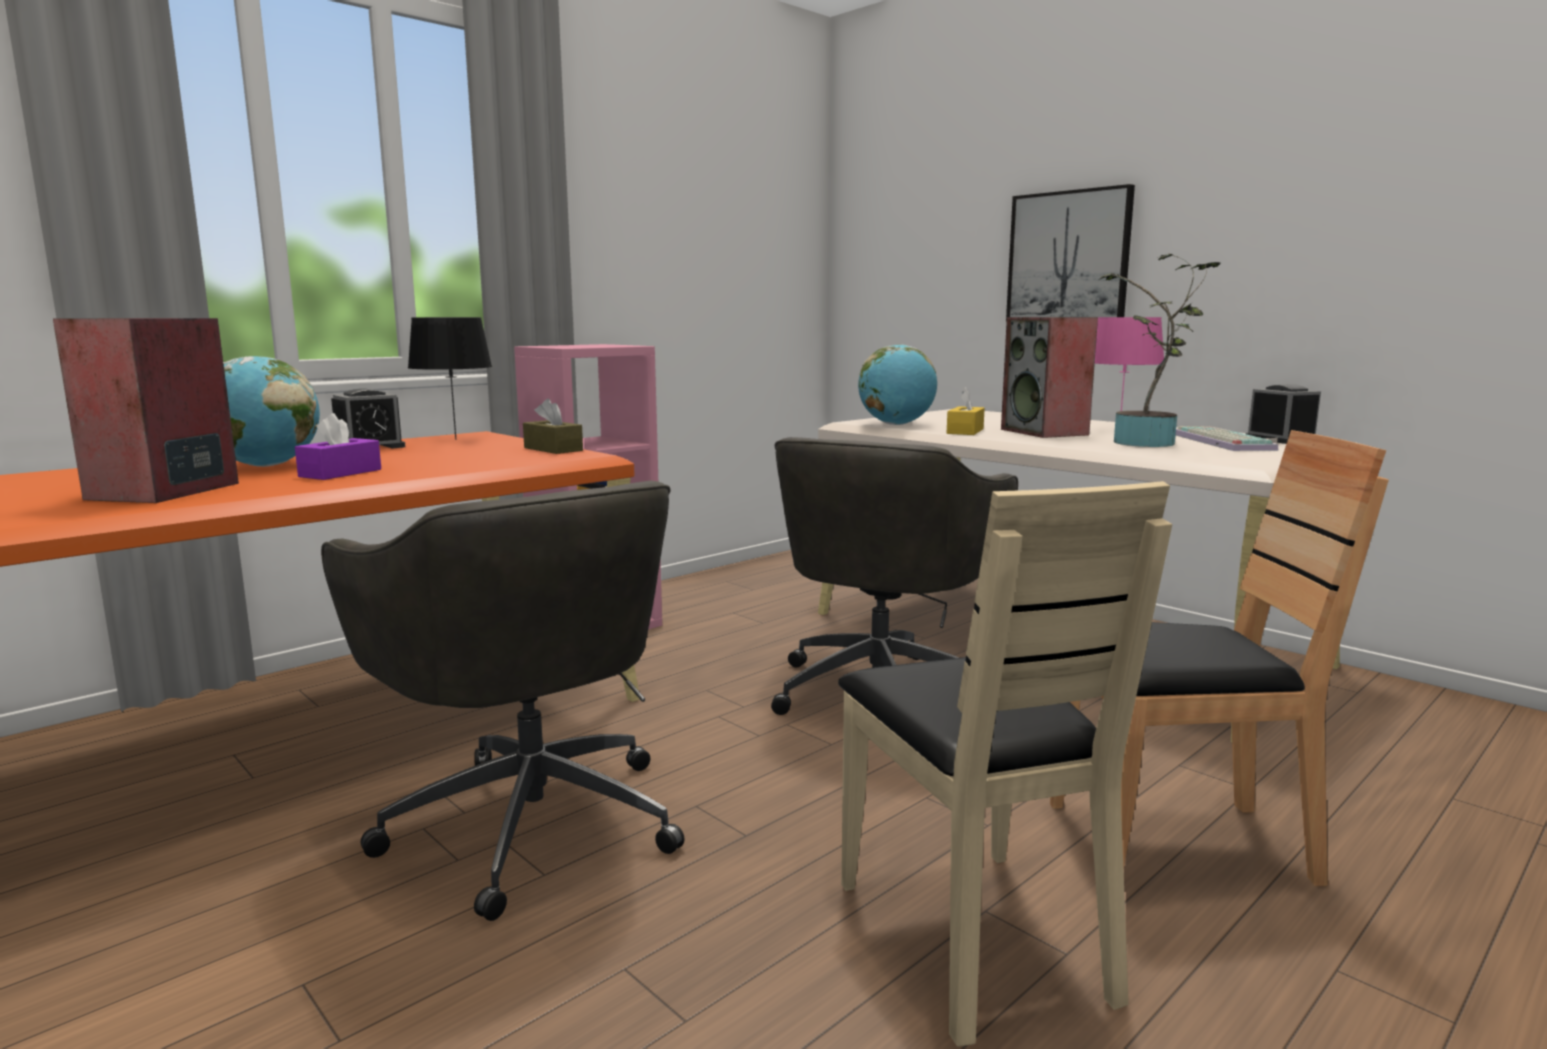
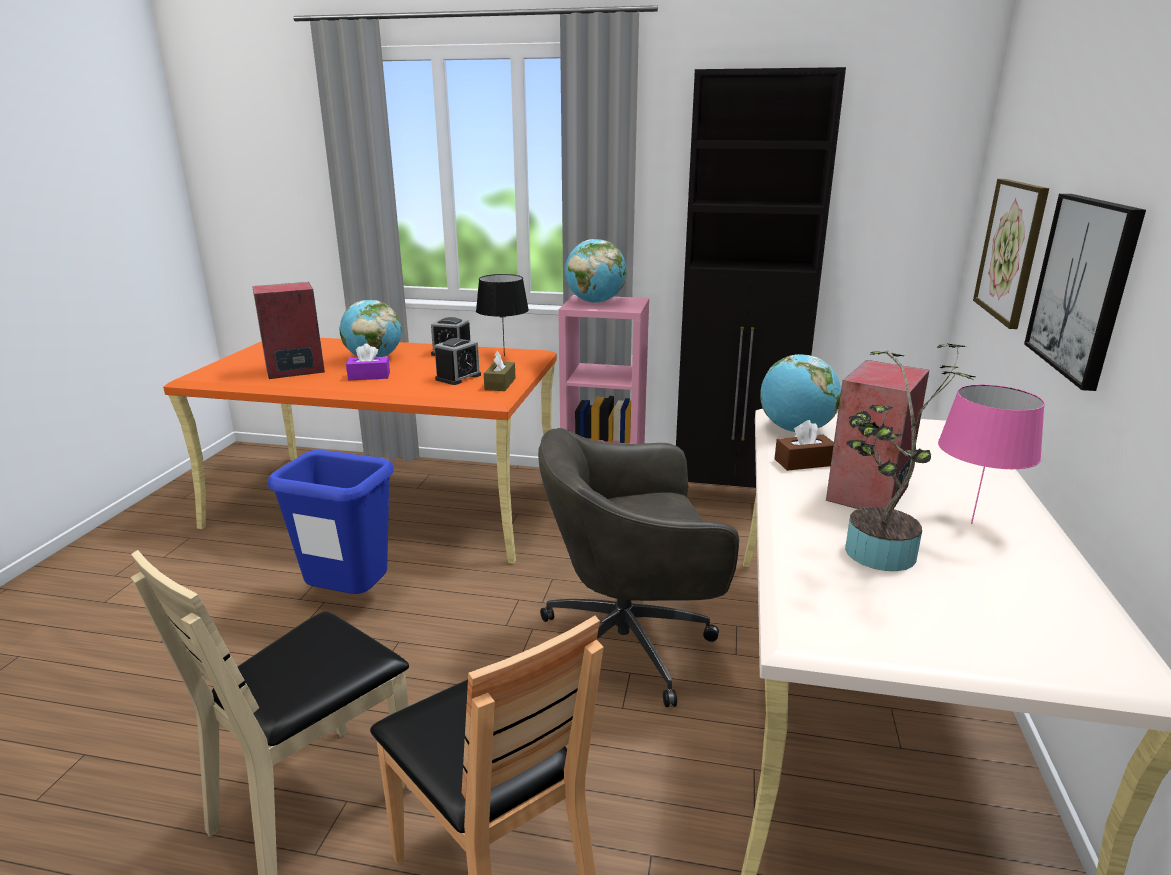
camera: 55 degrees right, 10 degrees up
(531, 819) = (349, 599): grey office chair -> blue trash can
(572, 346) = (595, 302): none -> globe
(705, 583) = (733, 498): none -> black cabinet
(928, 263) = (1011, 250): none -> picture
(965, 431) = (804, 462): yellow tissue box -> brown tissue box
(1218, 441) = (976, 593): keyboard -> none
(1280, 439) = (1082, 632): alarm clock -> alarm clock (458, 377)

